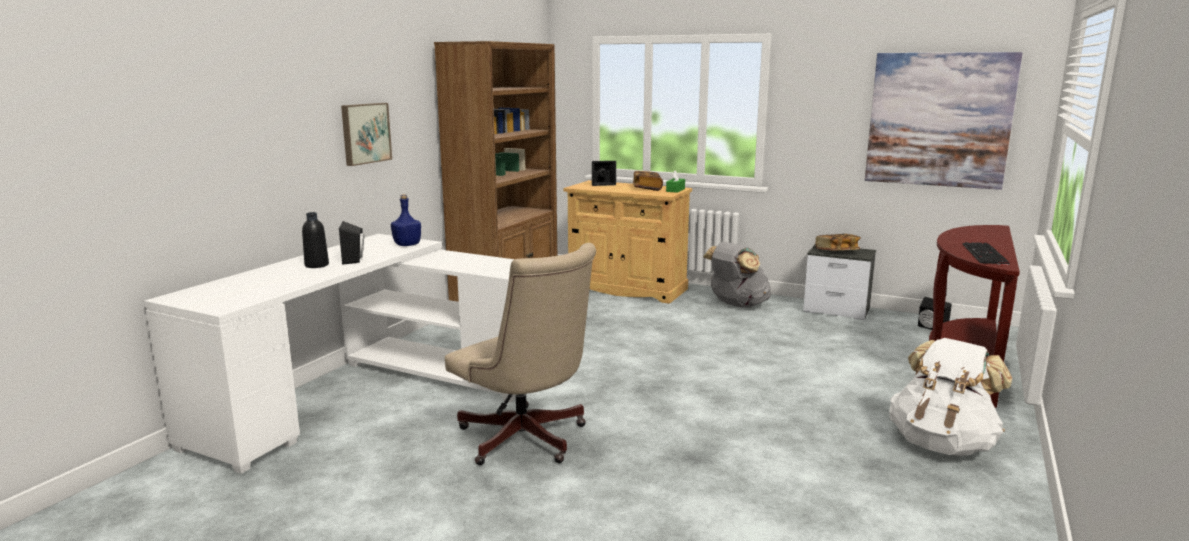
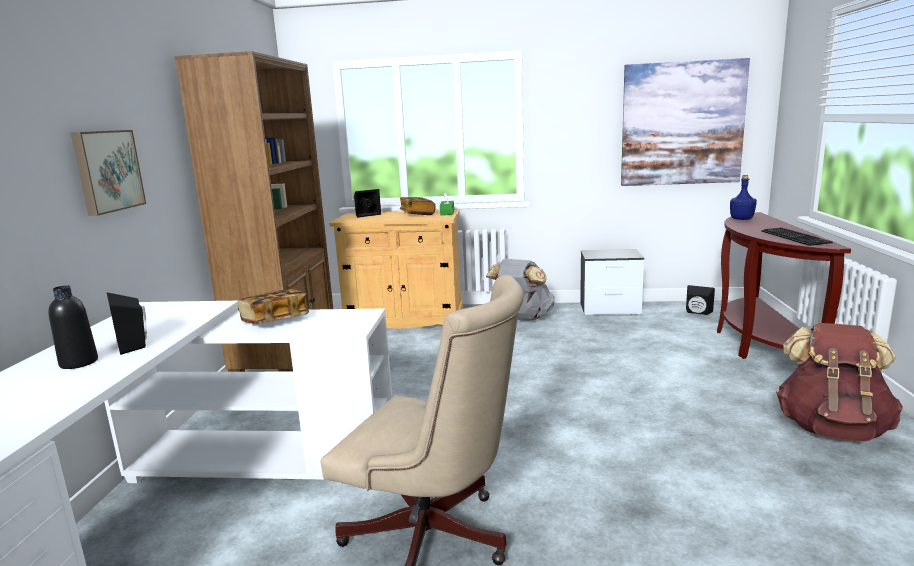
camera: 20 degrees left, 0 degrees up
(407, 244) = (196, 311): blue bottle -> blue bottle (741, 219)
(837, 251) = (607, 254): book -> book (275, 321)
(942, 444) = (832, 428): white backpack -> brown backpack

